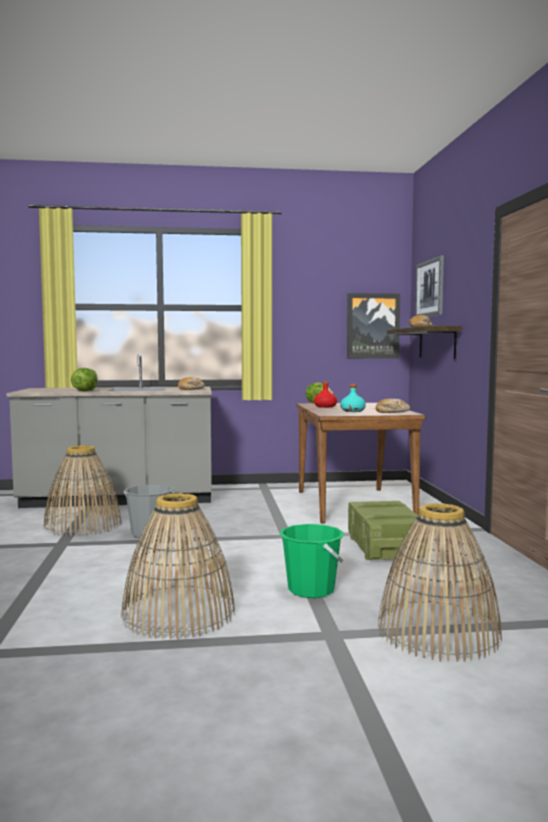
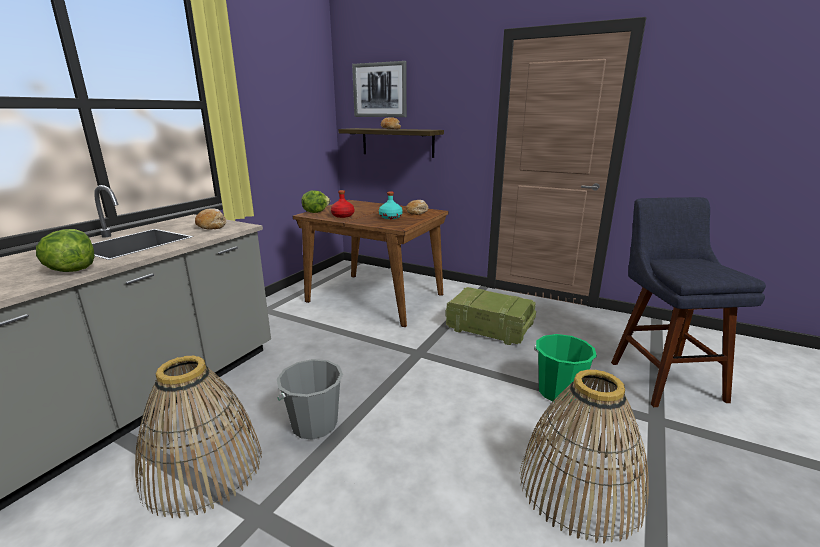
camera: 55 degrees left, 15 degrees up
(373, 326) = (314, 124): picture -> none
(438, 632) = (661, 377): basket -> blue stool

